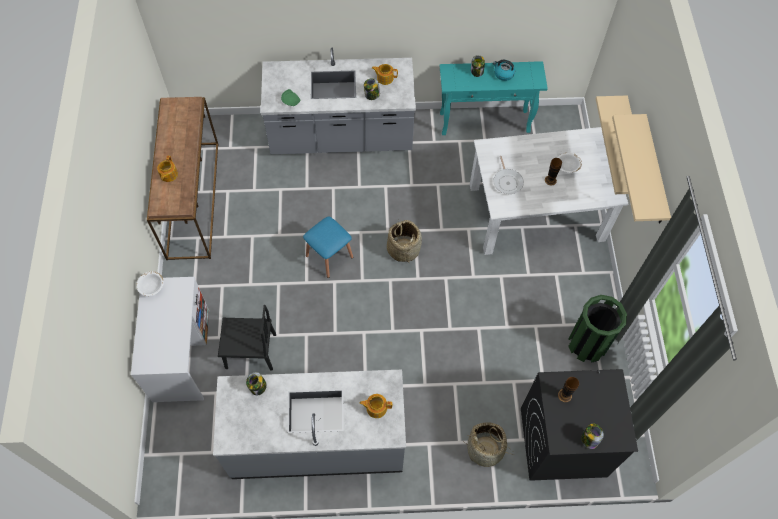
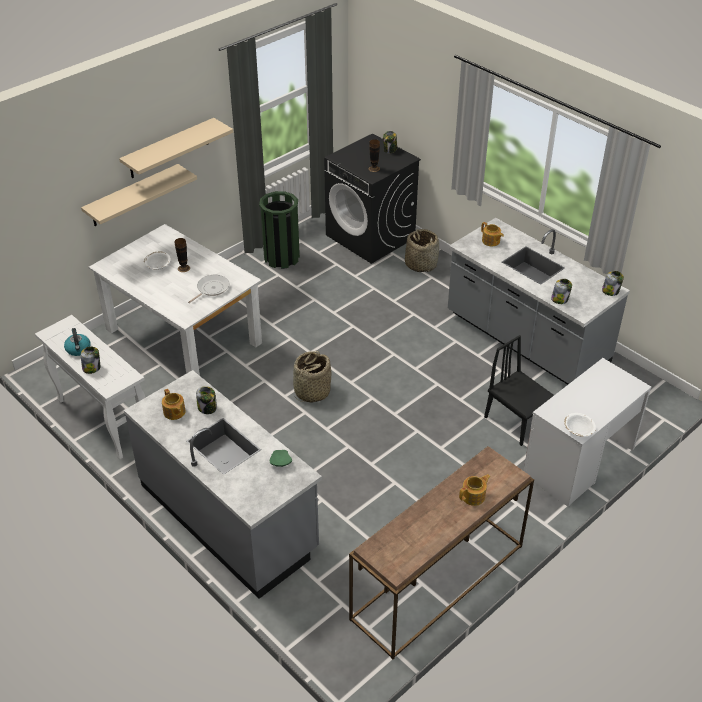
camera: 130 degrees left, 20 degrees down
(227, 437) = (610, 291): none -> jar
(329, 256) = (375, 432): blue stool -> none
(485, 122) = (102, 420): turquoise console table -> white console table

